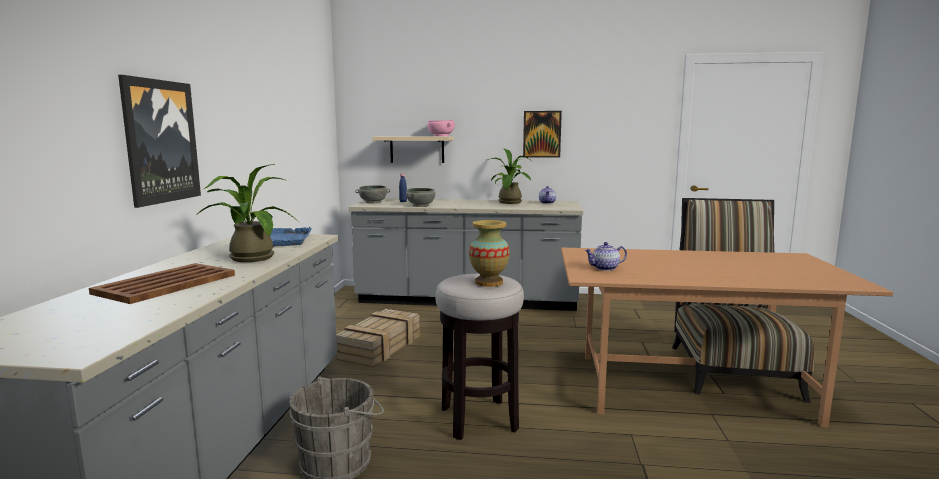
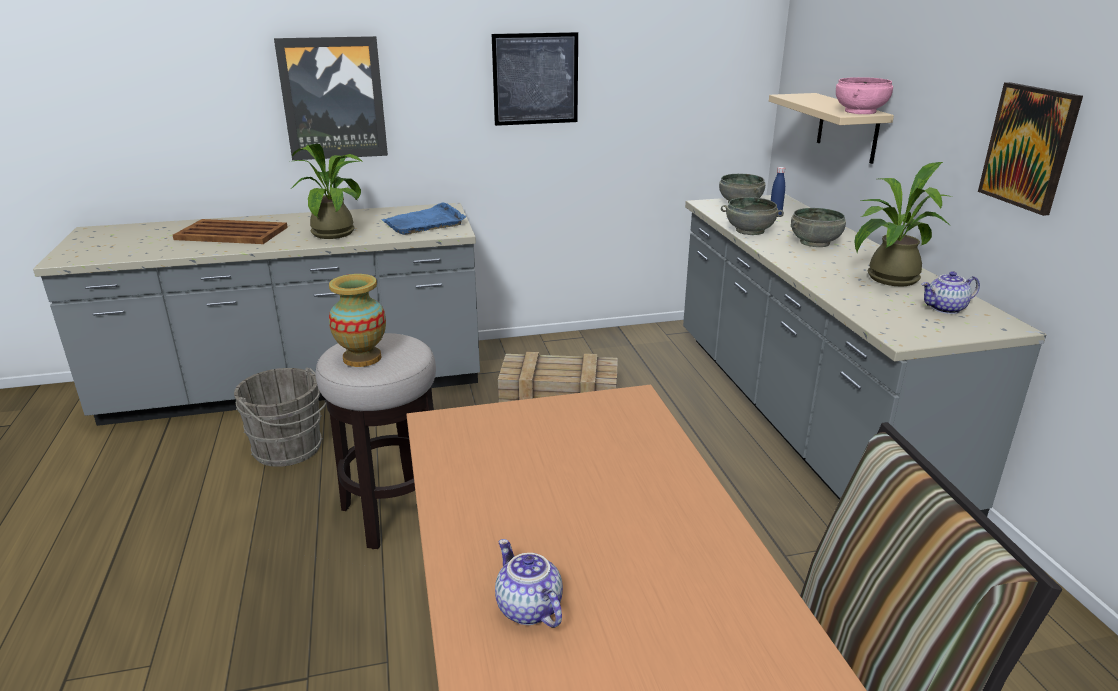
camera: 70 degrees right, 15 degrees up
(263, 129) = (535, 79): none -> picture
(452, 202) = (815, 243): none -> grey bowl
(605, 268) = (503, 436): teapot -> teapot (527, 609)

